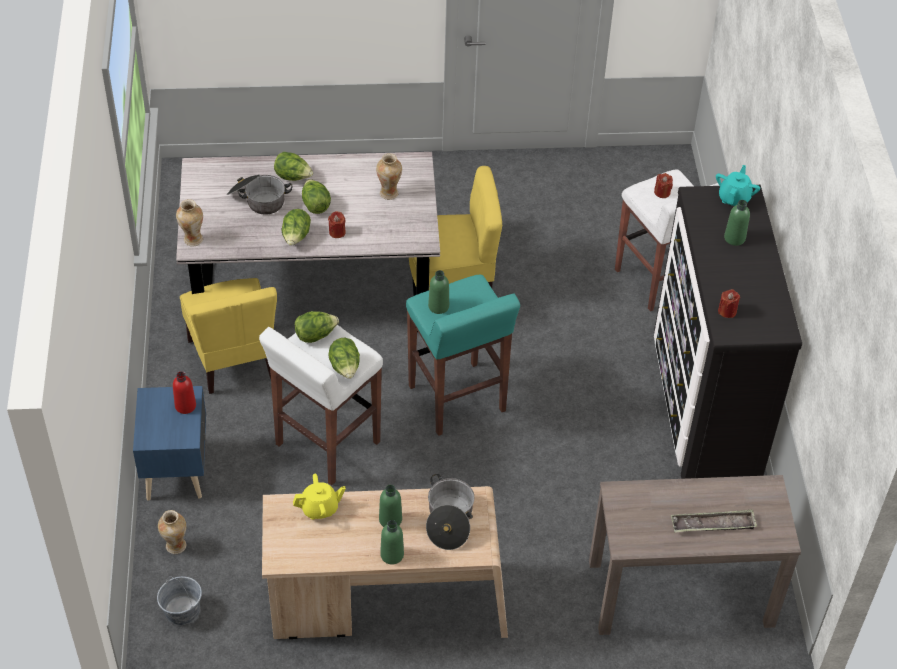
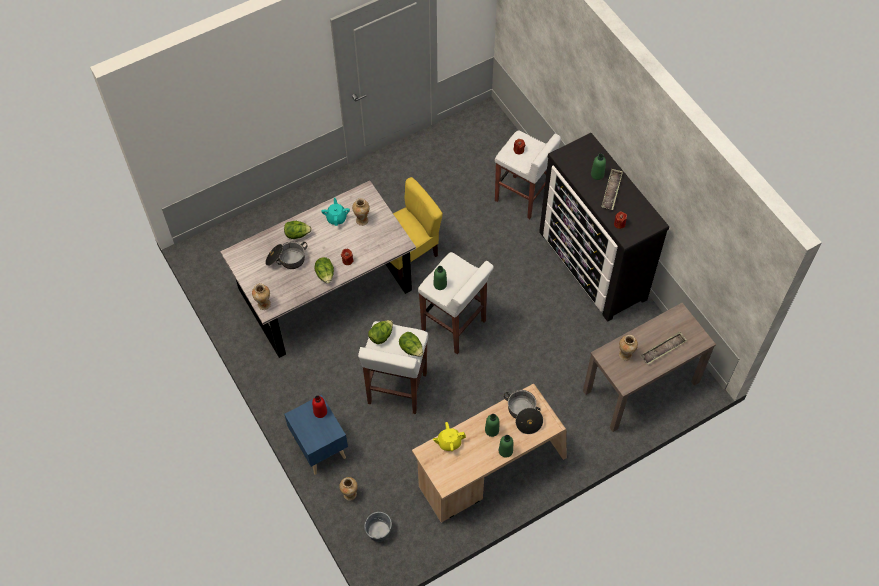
camera: 25 degrees left, 10 degrees up
(233, 359) = (308, 361): yellow chair -> none
(315, 205) = (323, 248): lettuce -> none
(320, 508) = (449, 442): yellow teapot -> yellow teapot turned 150 degrees counterclockwise
(457, 400) = (454, 326): turquoise stool -> white stool
(649, 507) = (625, 355): none -> vase
(734, 198) = (582, 148): turquoise teapot -> turquoise teapot (336, 218)
(742, 266) = (611, 191): none -> tray

